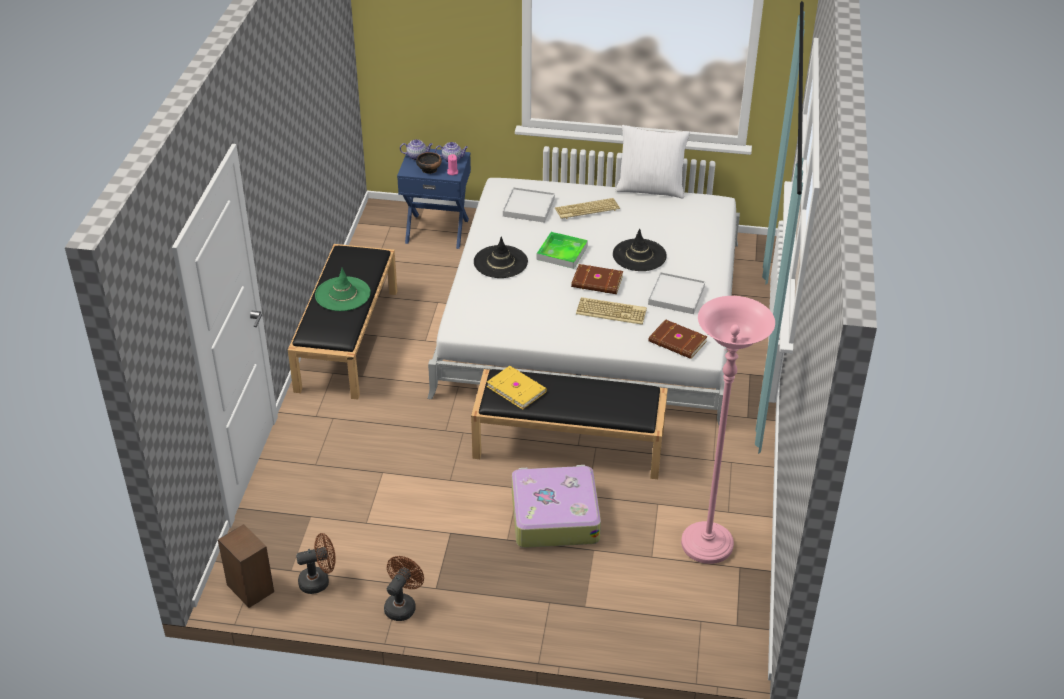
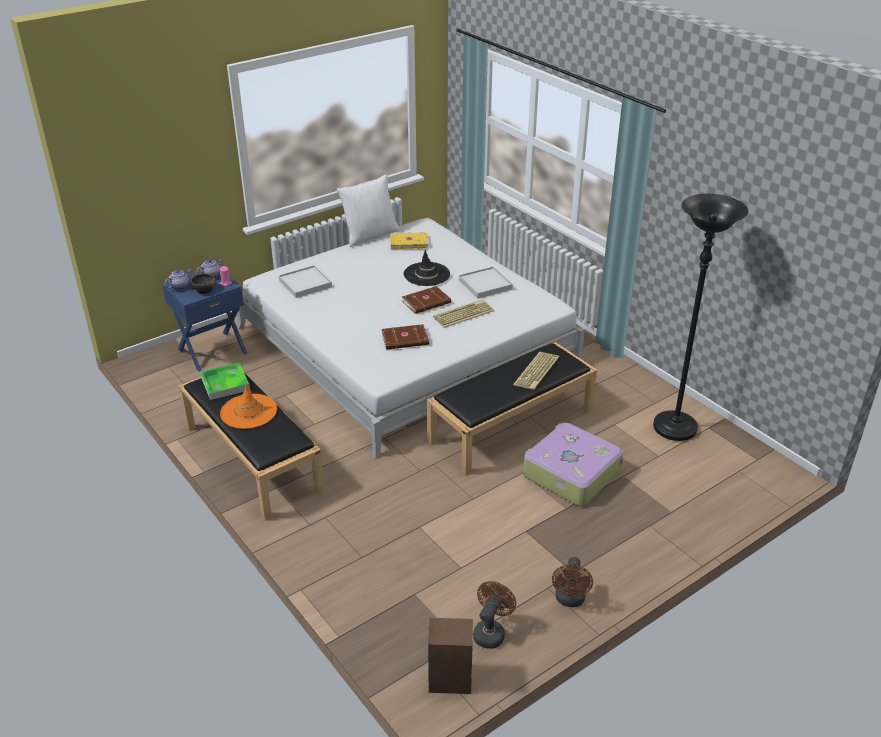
camera: 45 degrees left, 5 degrees down
(342, 294) = (248, 411): green hat -> orange hat
(402, 605) = (570, 600): brown fan -> brown fan turned 150 degrees counterclockwise
(500, 262) = (342, 325): black hat -> none
(516, 388) = (474, 395): yellow book -> yellow book (408, 242)
(562, 253) = (375, 298): tray -> tray (225, 384)
(587, 210) = (349, 266): keyboard -> keyboard (537, 372)
(677, 342) = (529, 309): brown book -> brown book (405, 340)
(706, 545) = (675, 428): pink floor lamp -> black floor lamp

